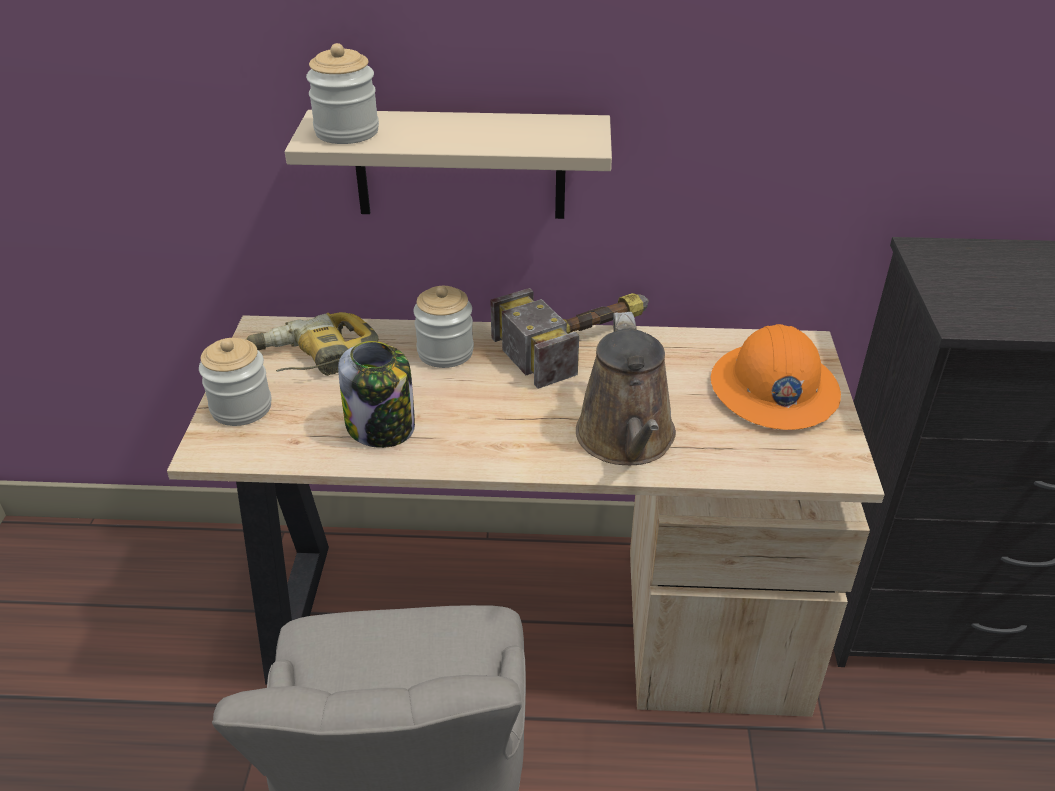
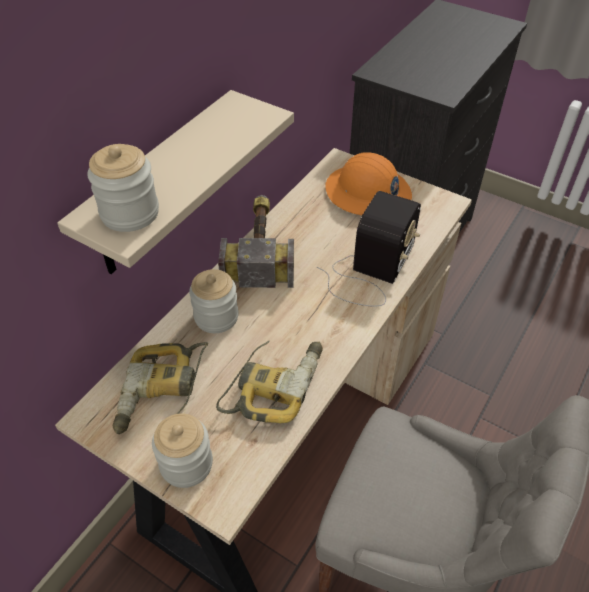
camera: 60 degrees left, 10 degrees up
(382, 427) = (274, 384): jar -> power drill
(627, 440) = (370, 270): brown watering can -> radio

